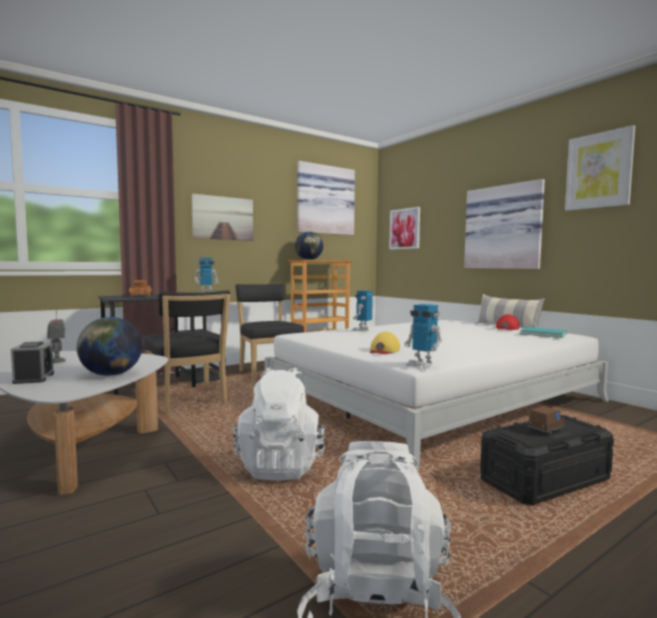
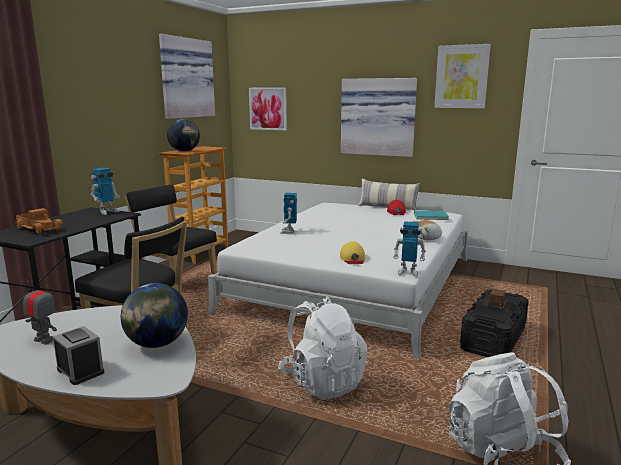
camera: 30 degrees left, 10 degrees up
(223, 218) = (91, 111): picture -> none
(506, 348) = (427, 238): none -> plush toy

